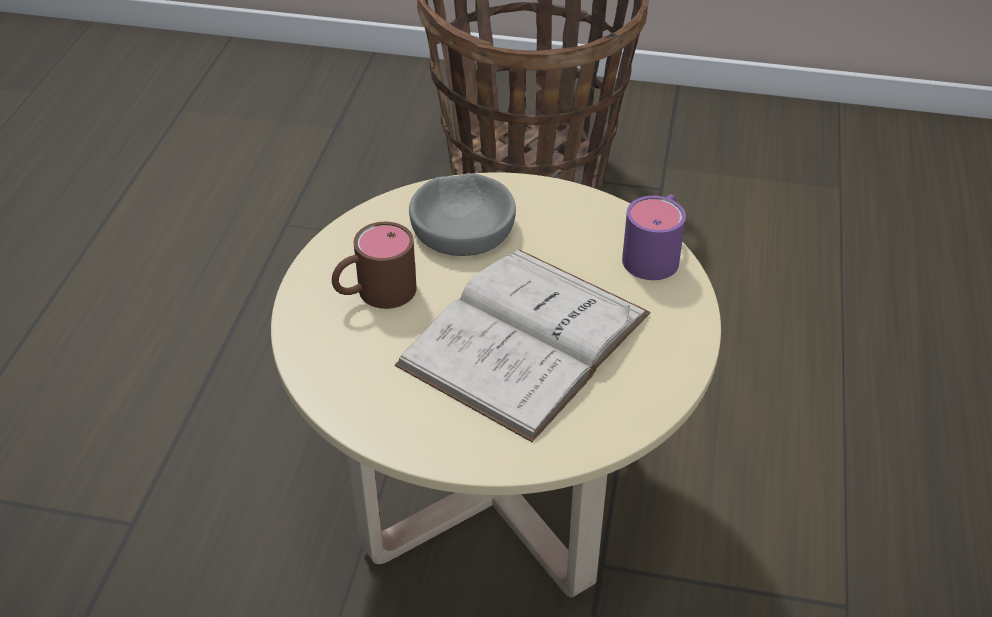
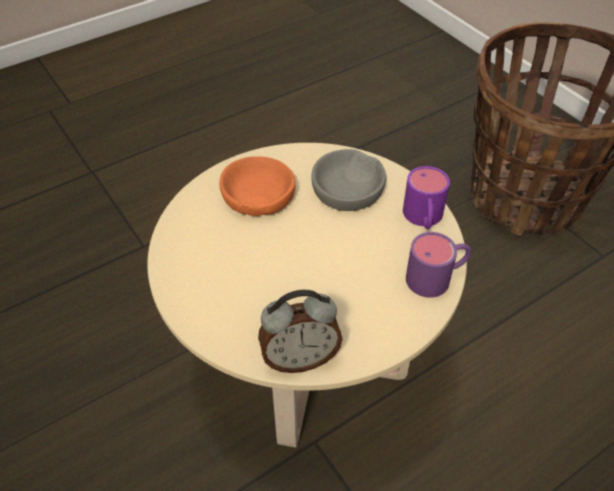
camera: 45 degrees right, 5 degrees up
(374, 293) = (258, 194): brown mug -> orange bowl
(525, 339) = (297, 273): white book -> none
(575, 209) = (423, 218): none -> purple mug
(633, 411) = (300, 358): none -> alarm clock

